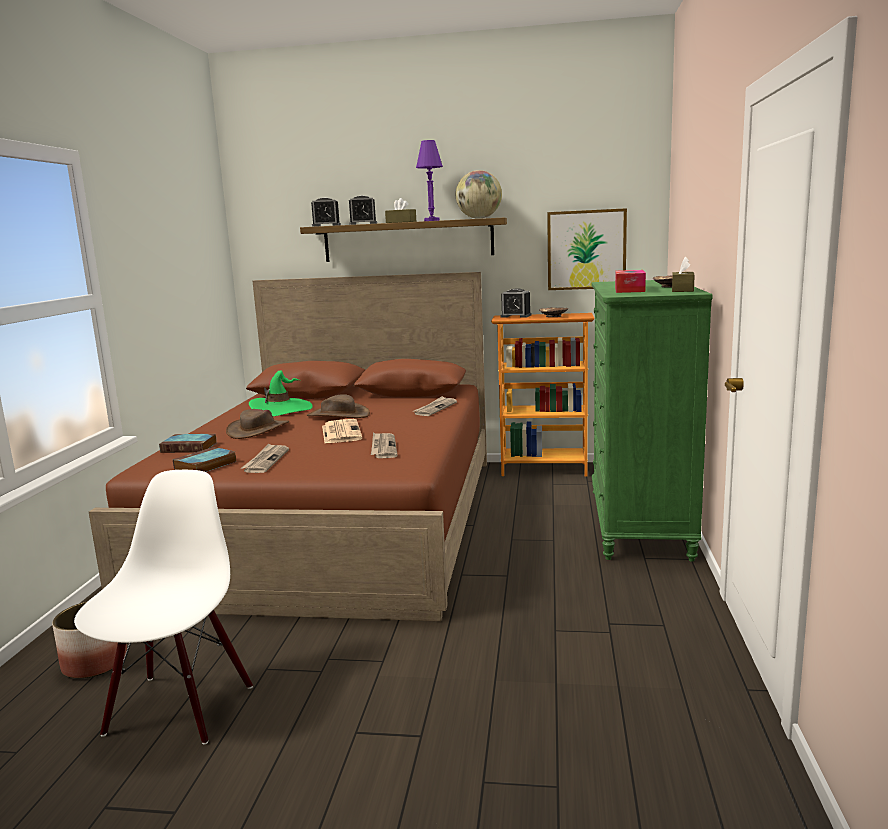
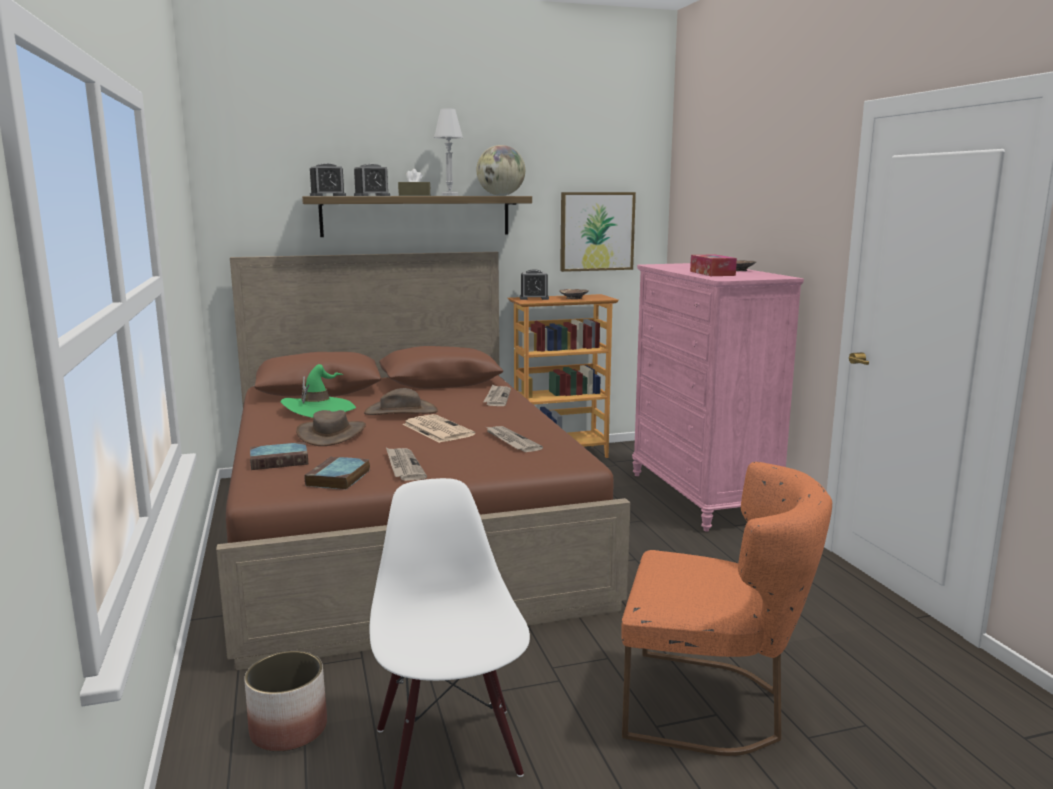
camera: 25 degrees left, 0 degrees up
(426, 727) = (713, 706): none -> orange chair
(431, 220) = (449, 195): purple table lamp -> white table lamp
(640, 525) = (701, 497): green dresser -> pink dresser
(682, 290) = (762, 274): brown tissue box -> none

